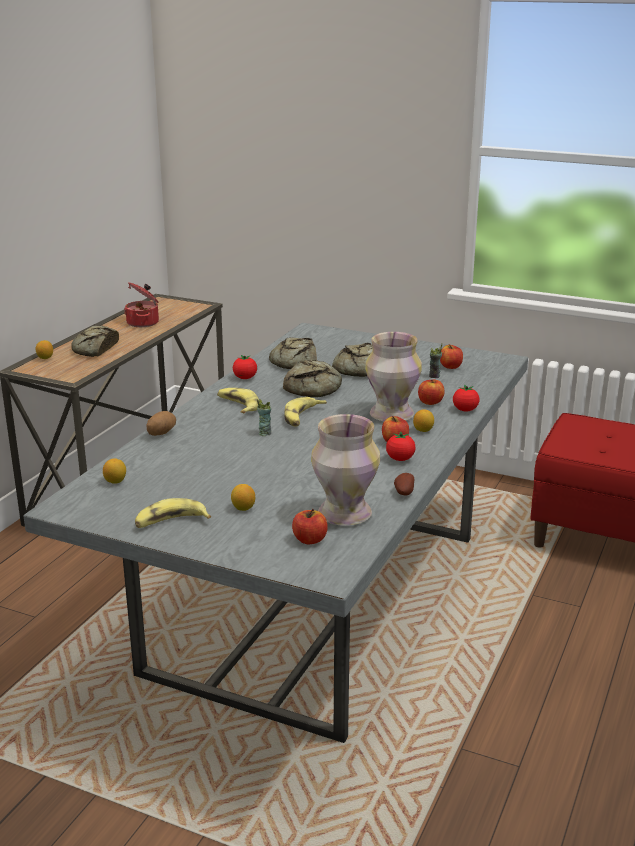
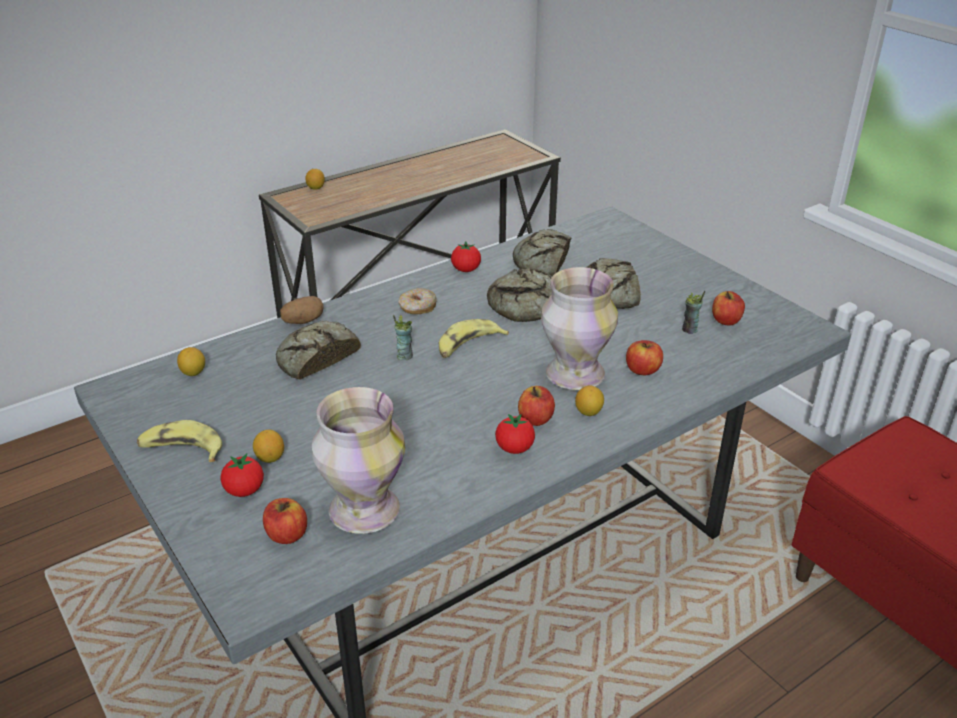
camera: 30 degrees right, 10 degrees up
(95, 349) = (373, 188): bread -> bread (315, 357)
(144, 322) = (454, 165): cooking pot -> none
(238, 406) = (417, 307): banana -> donut
(403, 492) = (464, 504): potato -> none
(465, 410) = (675, 396): tomato -> tomato (244, 490)

